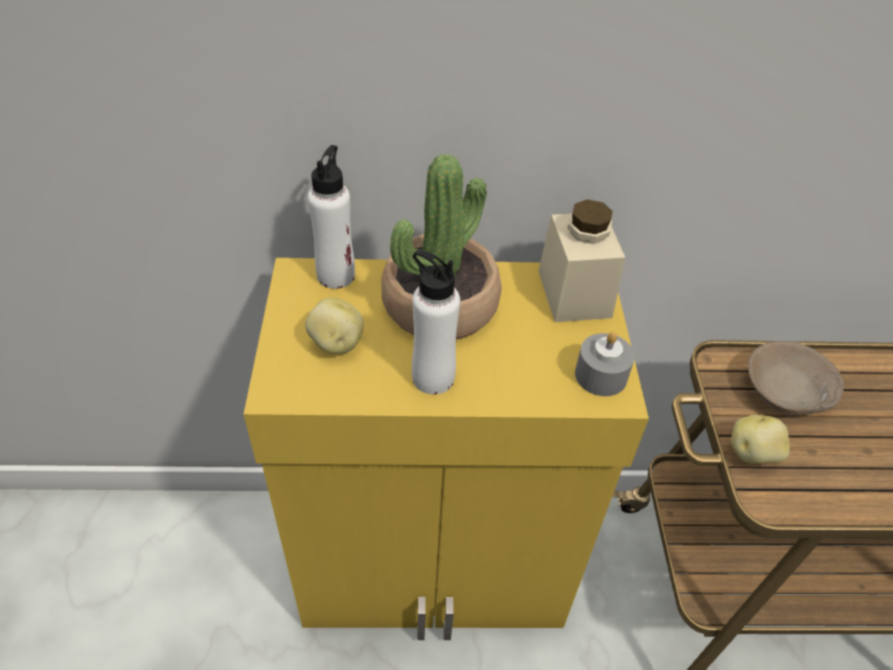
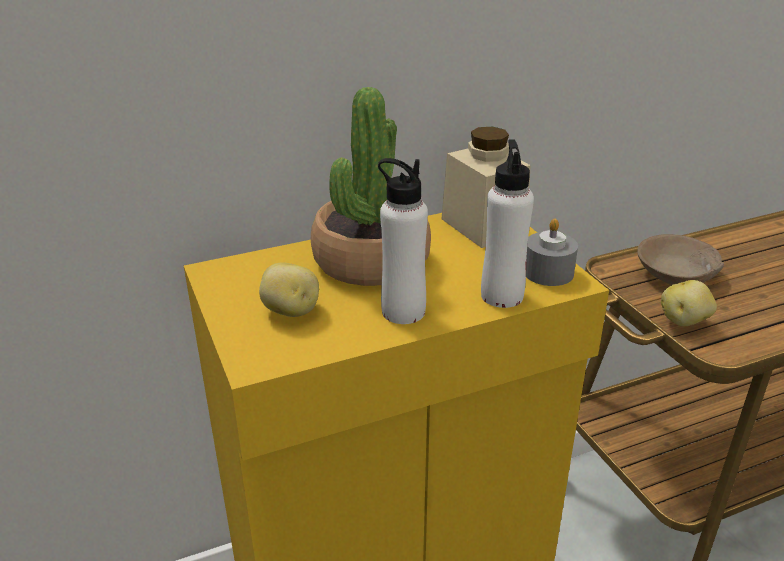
camera: 20 degrees left, 15 degrees down
(336, 275) = (255, 263): white bottle -> white bottle (502, 295)

